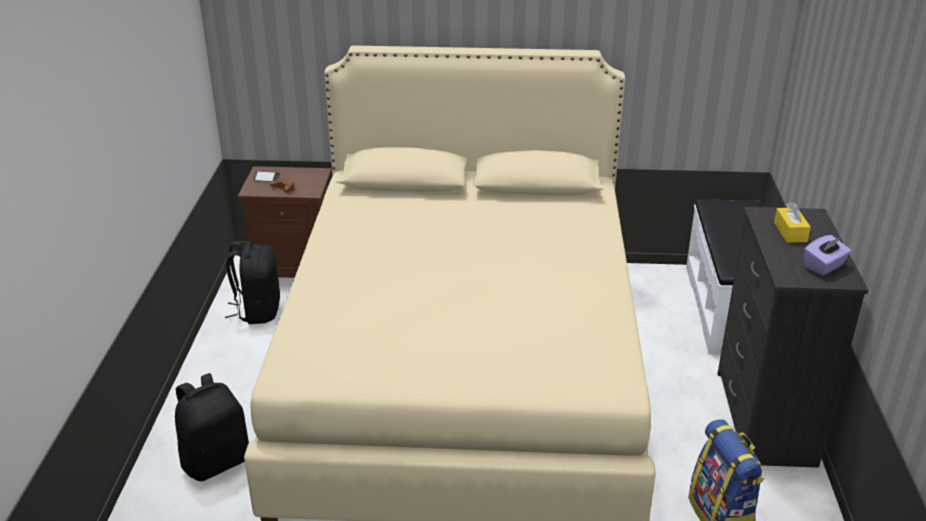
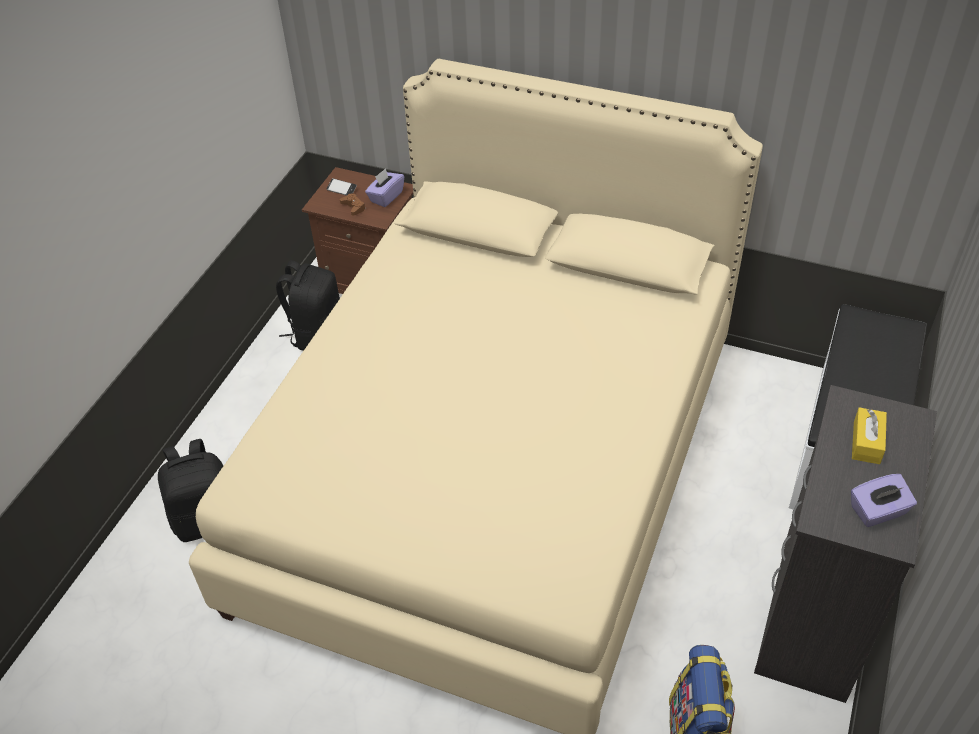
camera: 20 degrees right, 15 degrees up
(308, 178) = (386, 197): none -> purple tissue box

